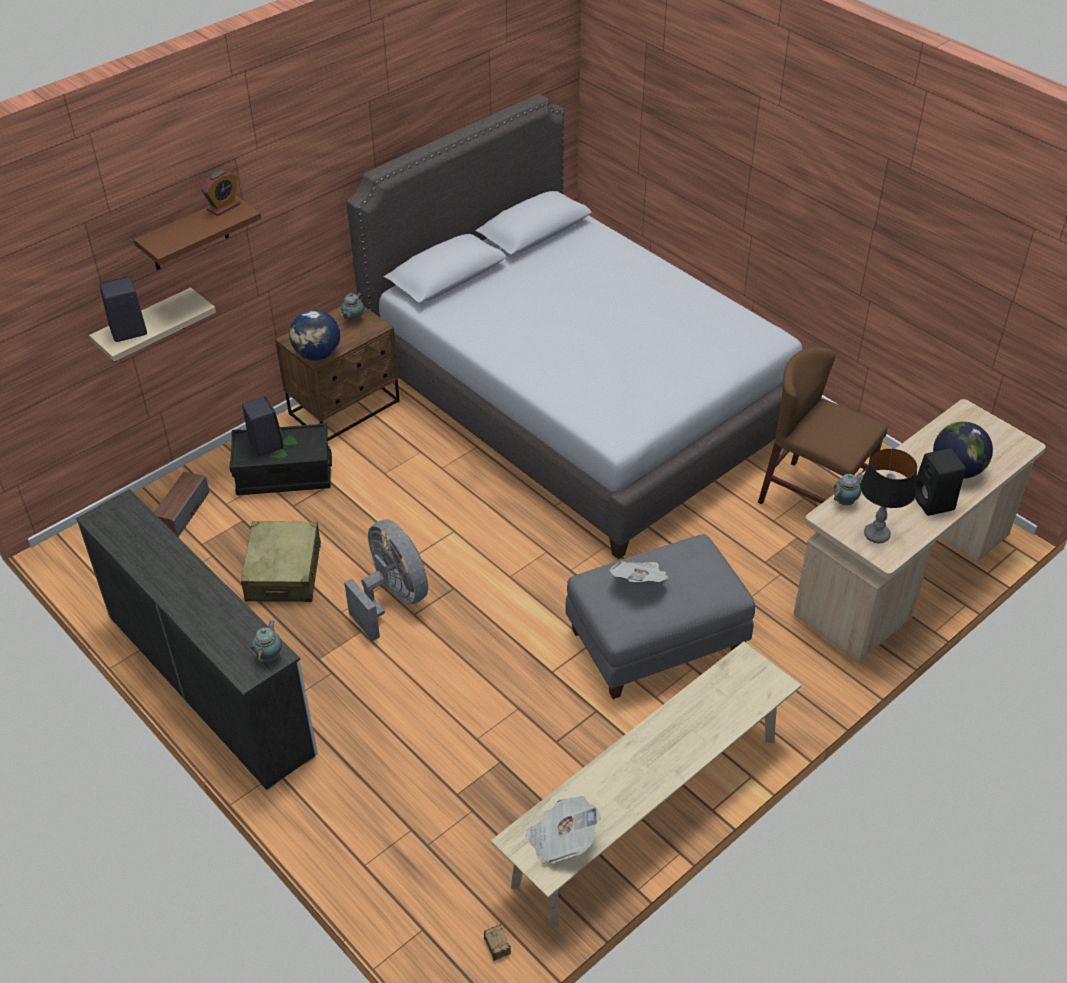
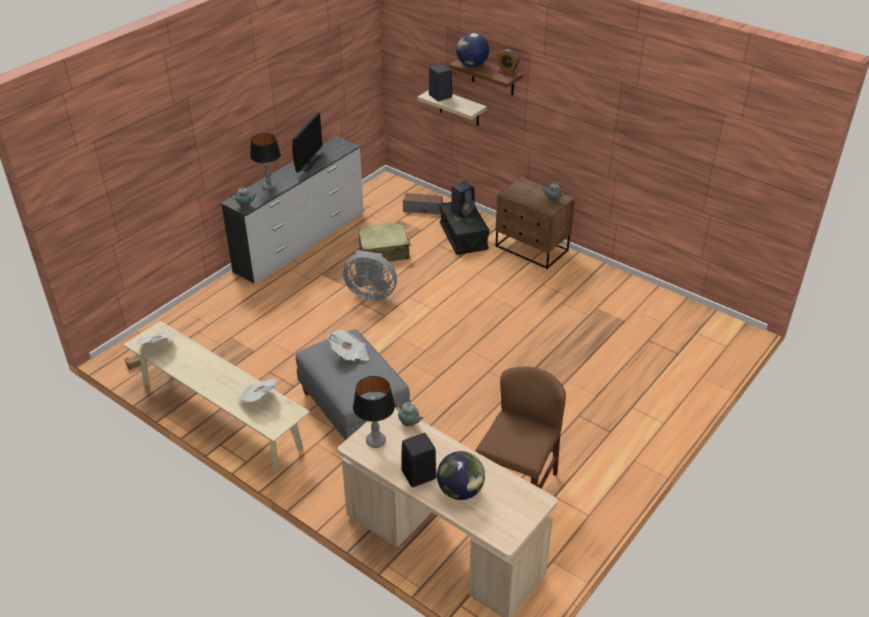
camera: 80 degrees right, 5 degrees down
(154, 561) = (308, 162): none -> monitor
(217, 619) = (269, 187): none -> table lamp
(317, 355) = (511, 193): globe -> globe (472, 65)
(392, 599) = (371, 293): grey fan -> grey fan turned 60 degrees clockwise
(580, 400) = (582, 350): grey bed -> none
(711, 700) = (258, 398): none -> newspaper

